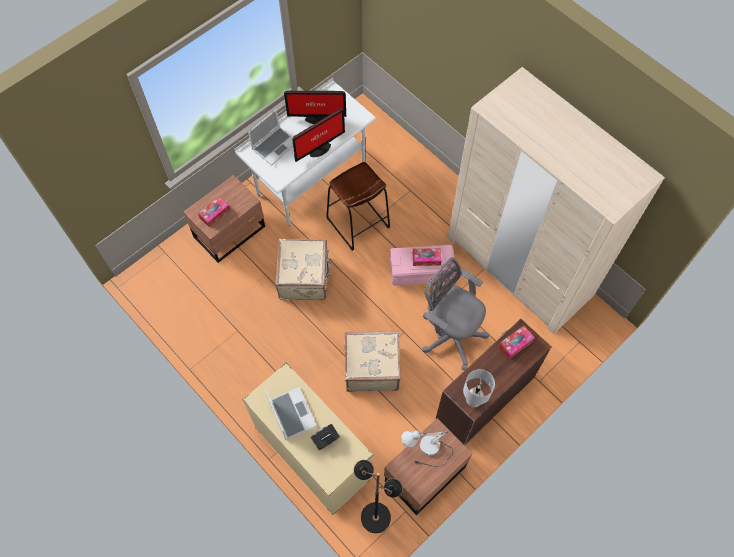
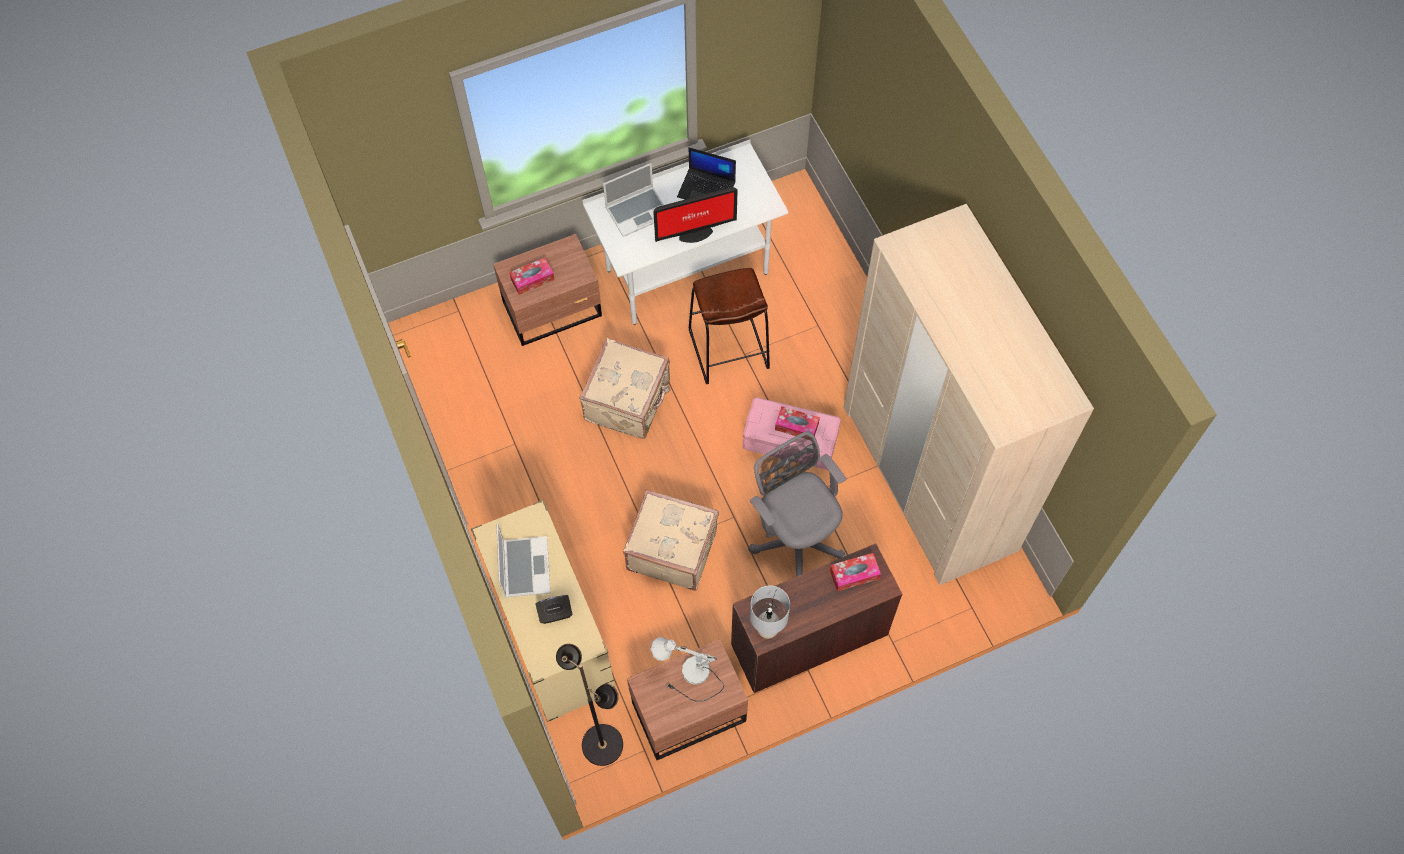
camera: 20 degrees right, 0 degrees up
(316, 118) = (707, 189): monitor -> laptop

